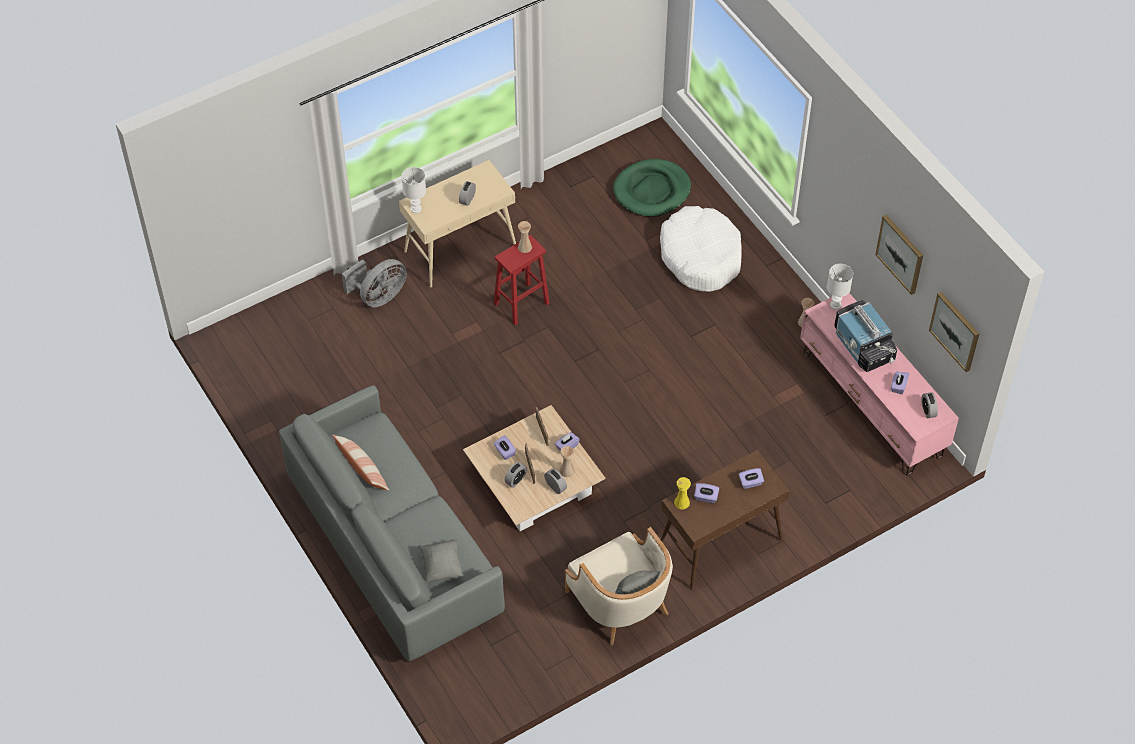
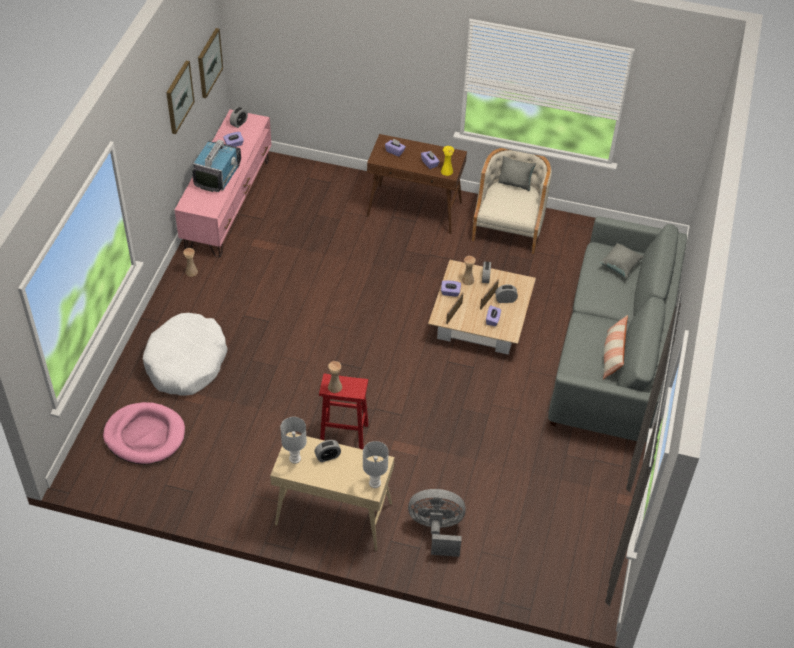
camera: 135 degrees left, 5 degrees down
(652, 190) = (145, 435): green dog bed -> pink dog bed
(835, 304) = (194, 207): white table lamp -> white table lamp (294, 459)

